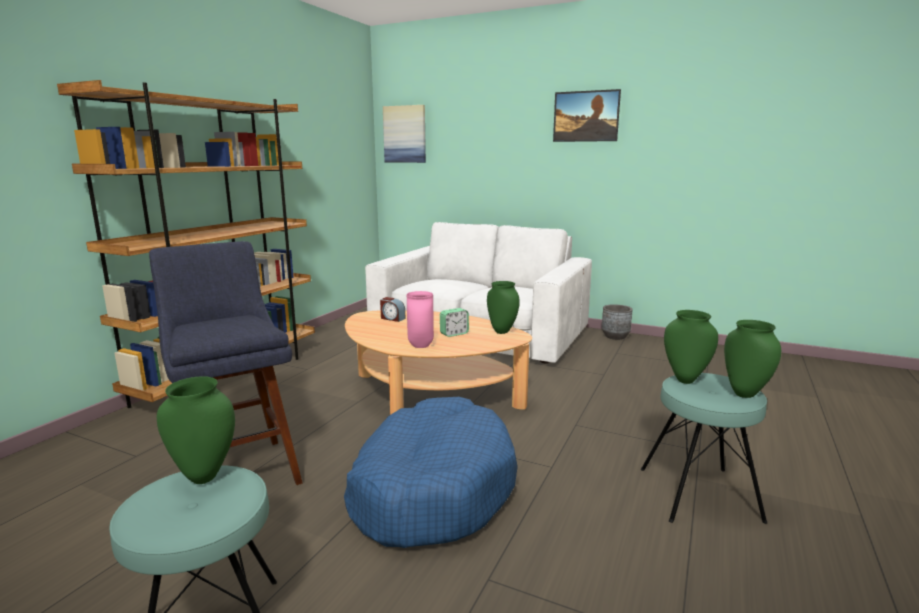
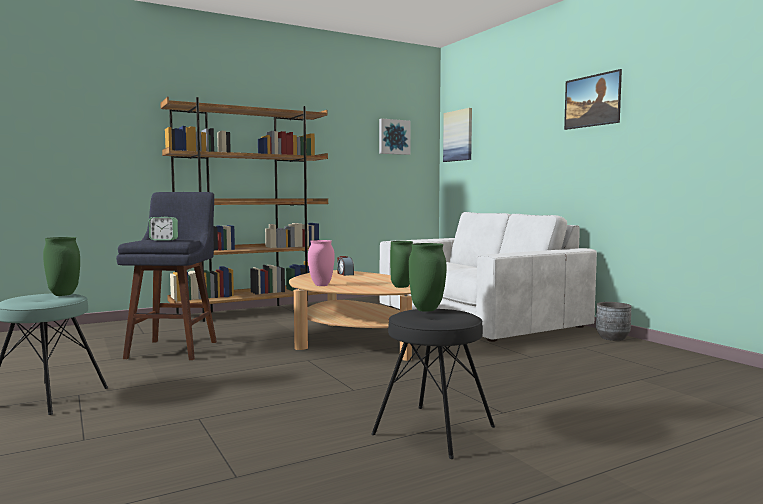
camera: 35 degrees right, 10 degrees down
(338, 134) = (394, 137): none -> picture
(431, 488) = (254, 379): blue dog bed -> none
(454, 334) = (362, 283): alarm clock -> alarm clock (163, 240)
(698, 494) = (433, 430): turquoise stool -> black stool
(745, 394) = (449, 320): green vase -> none

